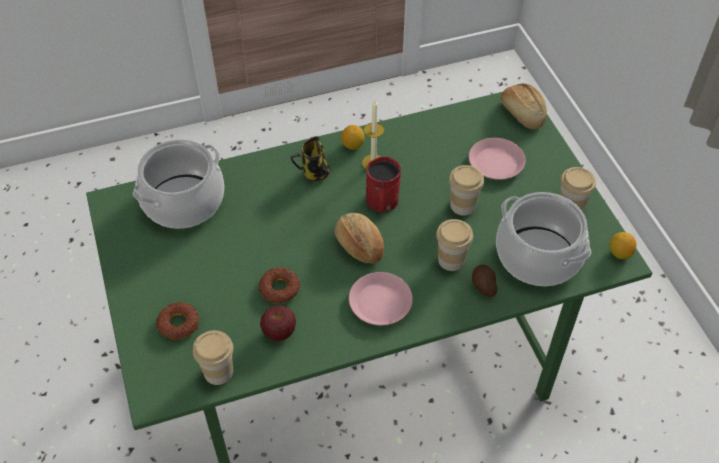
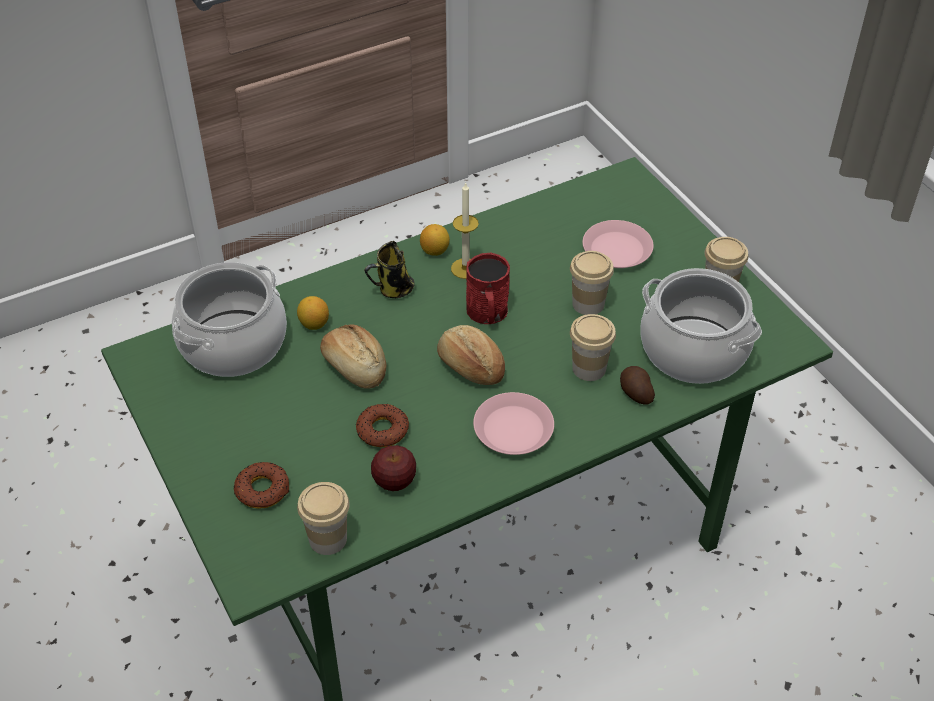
camera: 10 degrees left, 5 degrees down
(522, 114) = (635, 190): bread -> bread (354, 367)
(619, 253) = (790, 334): lemon -> lemon (314, 324)

